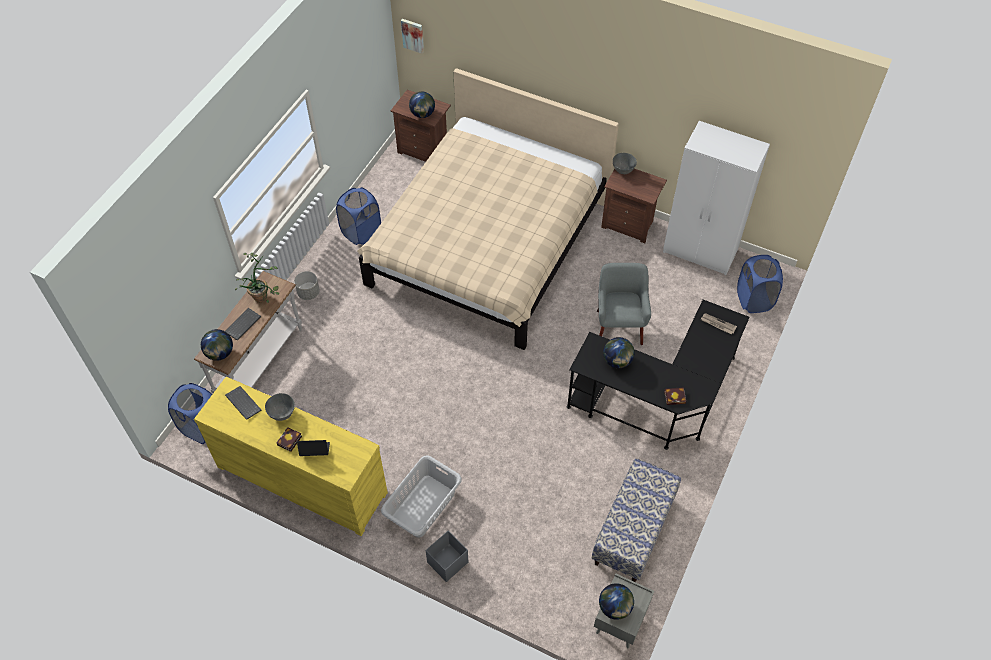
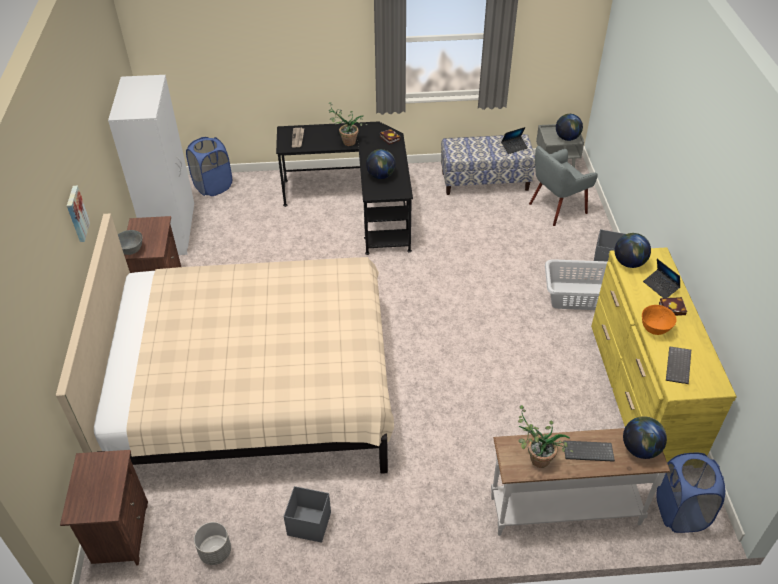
camera: 120 degrees left, 10 degrees down
(282, 413) = (654, 329): grey bowl -> orange bowl
(309, 293) = (438, 523): grey planter -> grey planter (215, 552)
(361, 232) = (308, 523): blue laundry basket -> grey storage box
(413, 35) = (19, 442): picture -> picture (76, 214)
(422, 114) = (111, 475): globe -> globe (629, 262)
(618, 326) = (299, 252): grey armchair -> grey armchair (556, 208)
(625, 536) = (514, 147): none -> laptop
(689, 358) = (345, 142): none -> potted plant

